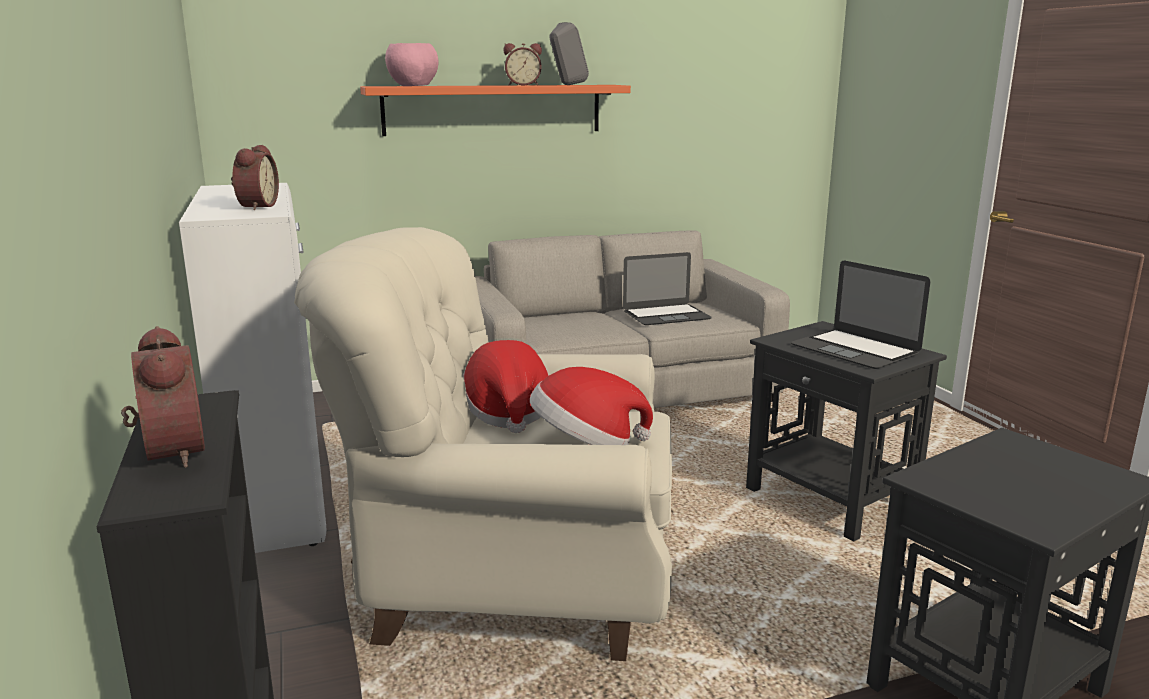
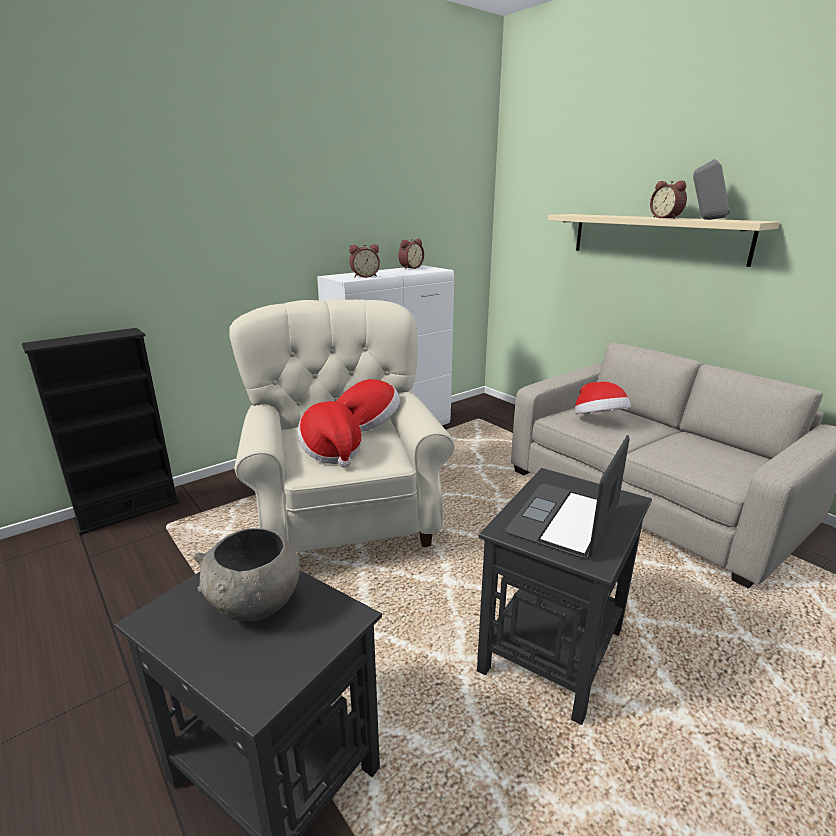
camera: 70 degrees right, 5 degrees up
(168, 453) = (75, 338): alarm clock -> alarm clock (410, 268)
(412, 86) = (589, 215): pink bowl -> none
(493, 109) = (656, 237): orange shelf -> beige shelf
(568, 326) = (598, 420): none -> hat
(666, 315) = (691, 451): laptop -> none
(1006, 475) = (256, 606): none -> grey bowl

